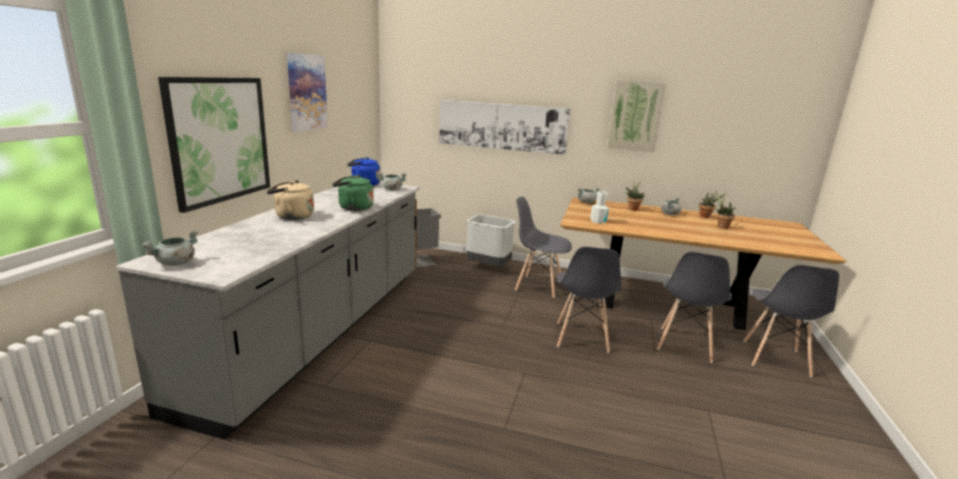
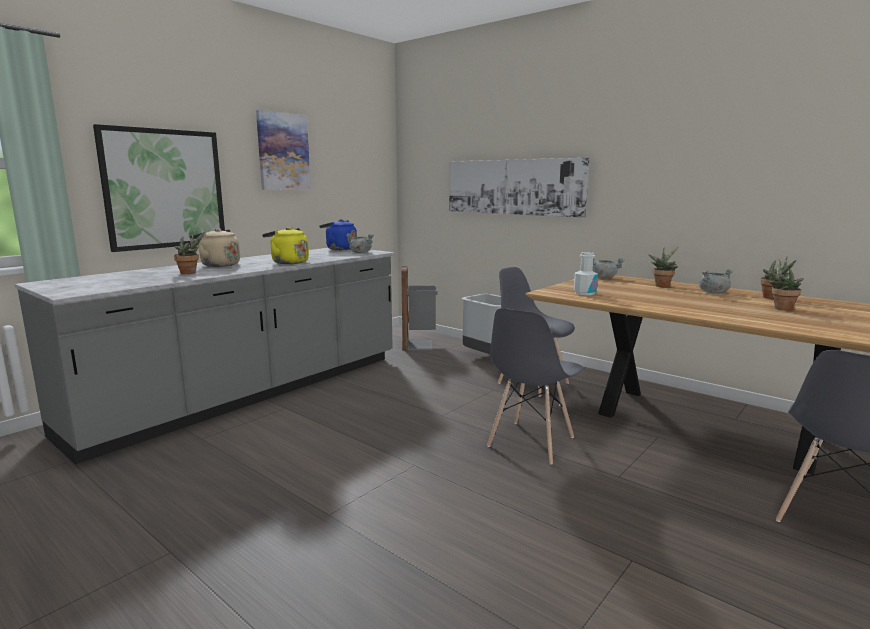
camera: 25 degrees right, 5 degrees down
(175, 263) = (54, 285): grey cooking pot -> none
(288, 231) = (190, 273): none -> potted plant
(353, 208) = (288, 262): green kettle -> yellow kettle
(635, 116) = (673, 159): picture -> none
(684, 345) = (680, 475): grey chair -> none

